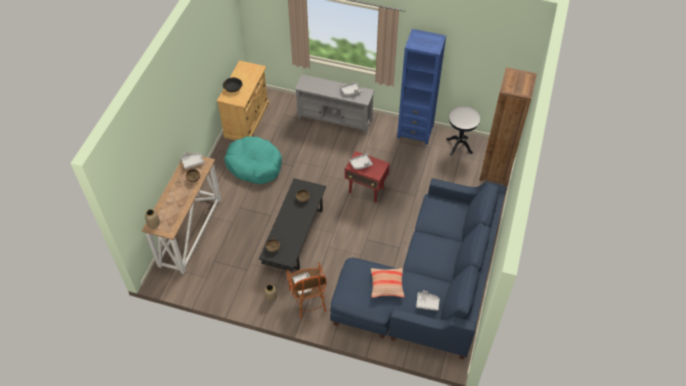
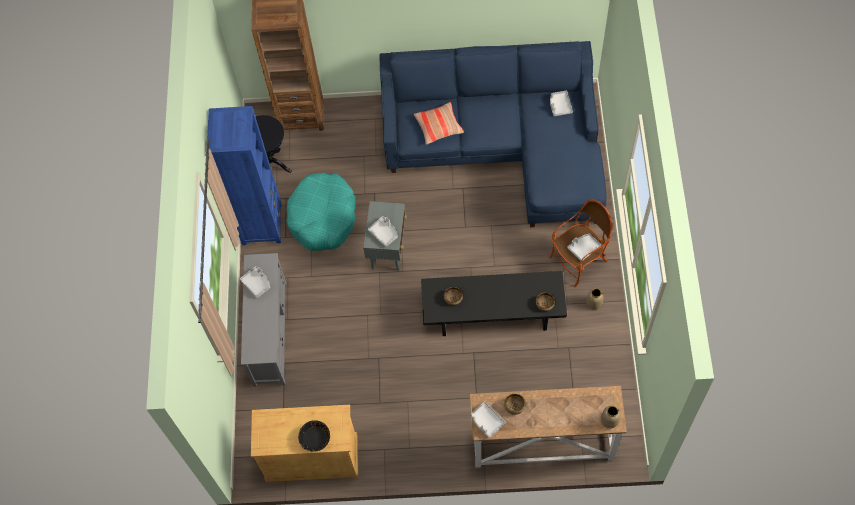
camera: 105 degrees left, 10 degrees up
(254, 165) = (395, 409): turquoise dog bed -> turquoise dog bed (323, 217)
(366, 191) = (388, 251): red side table -> grey side table
(387, 285) = (555, 150): pillow -> pillow (438, 126)

